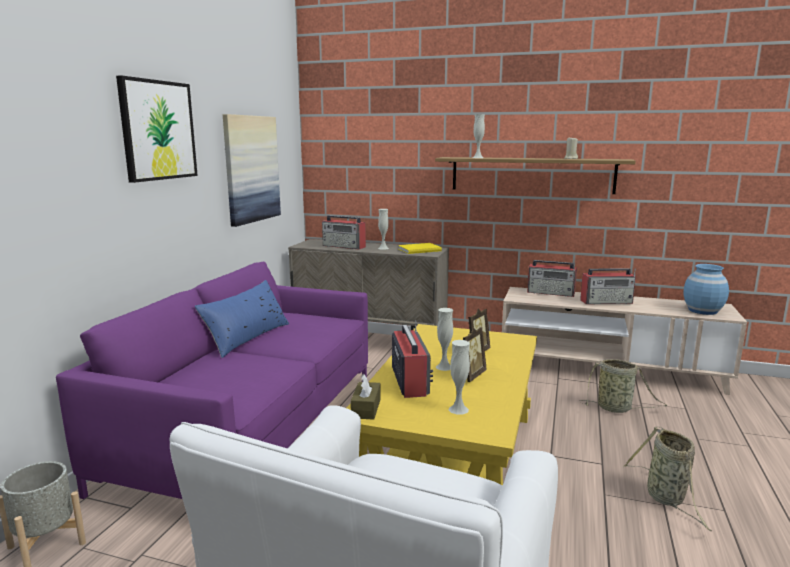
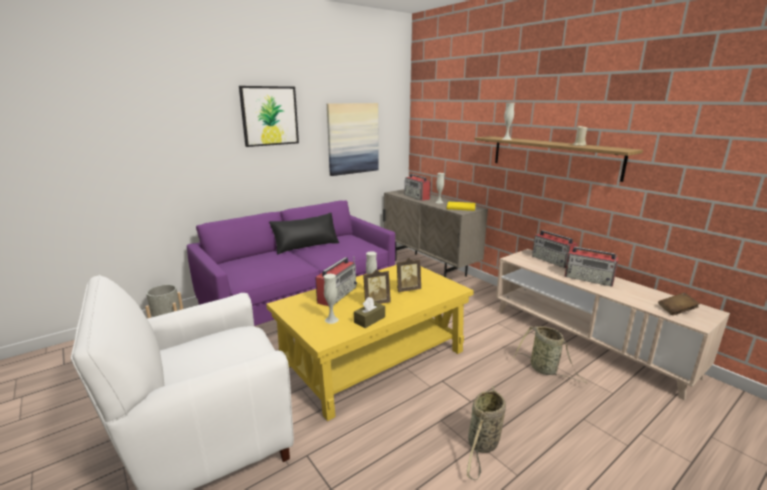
camera: 35 degrees right, 5 degrees up
(247, 338) = (306, 246): blue pillow -> black pillow
(366, 408) = (289, 302): brown tissue box -> brown tissue box (369, 320)
(703, 310) = (676, 310): blue vase -> brown book

